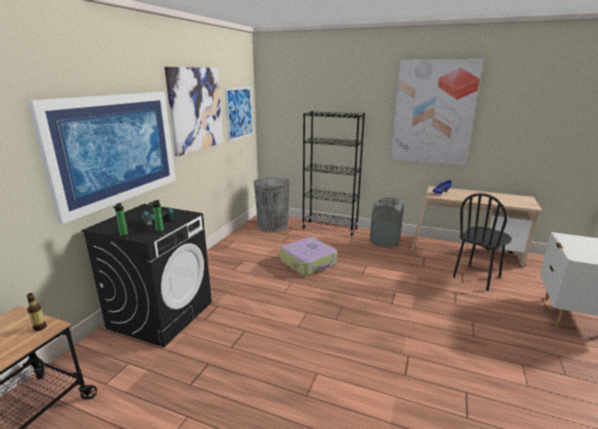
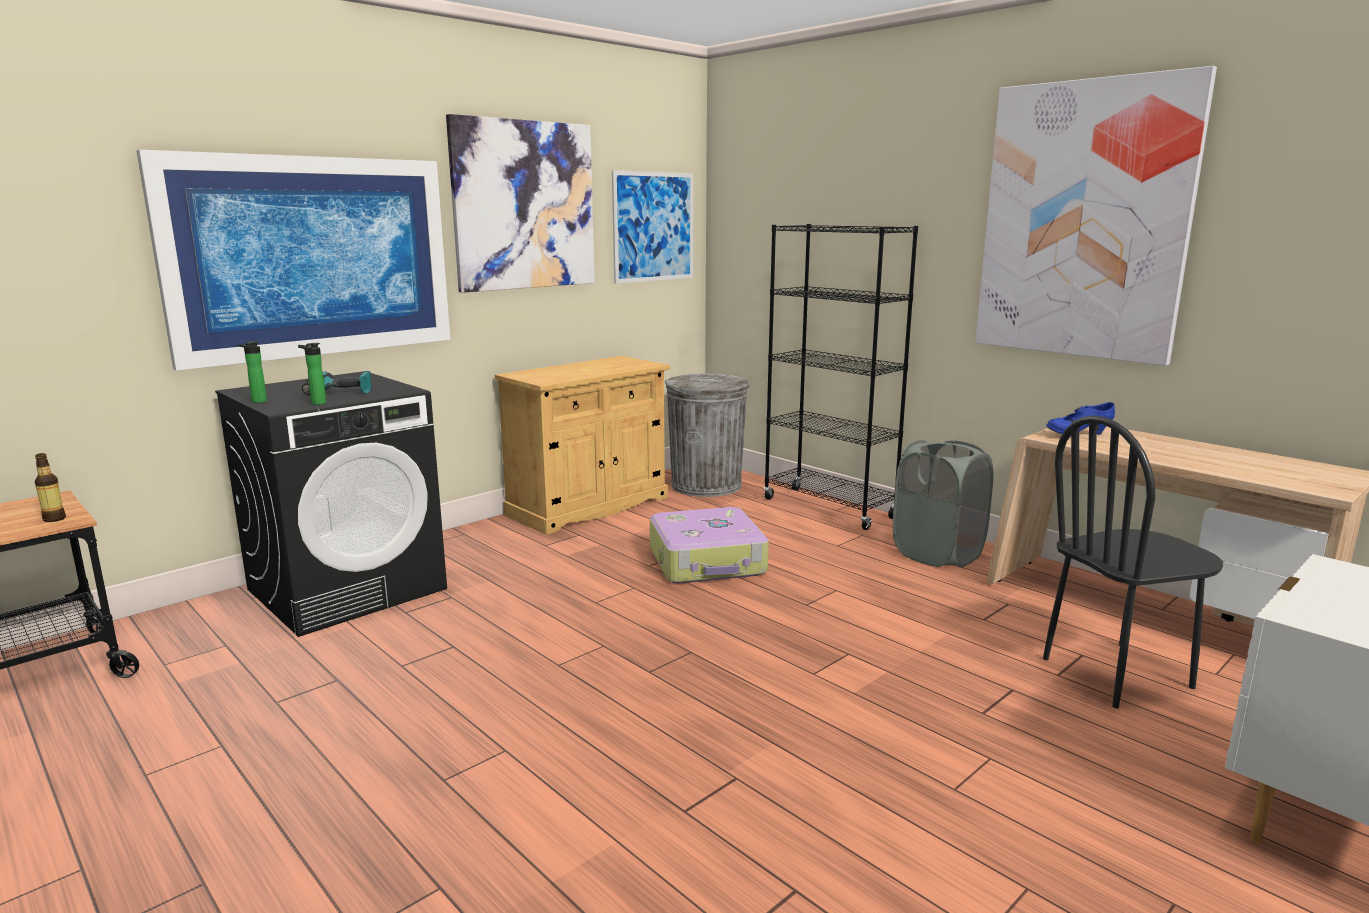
camera: 25 degrees right, 5 degrees down
(233, 245) = (588, 506): none -> beige cabinet

